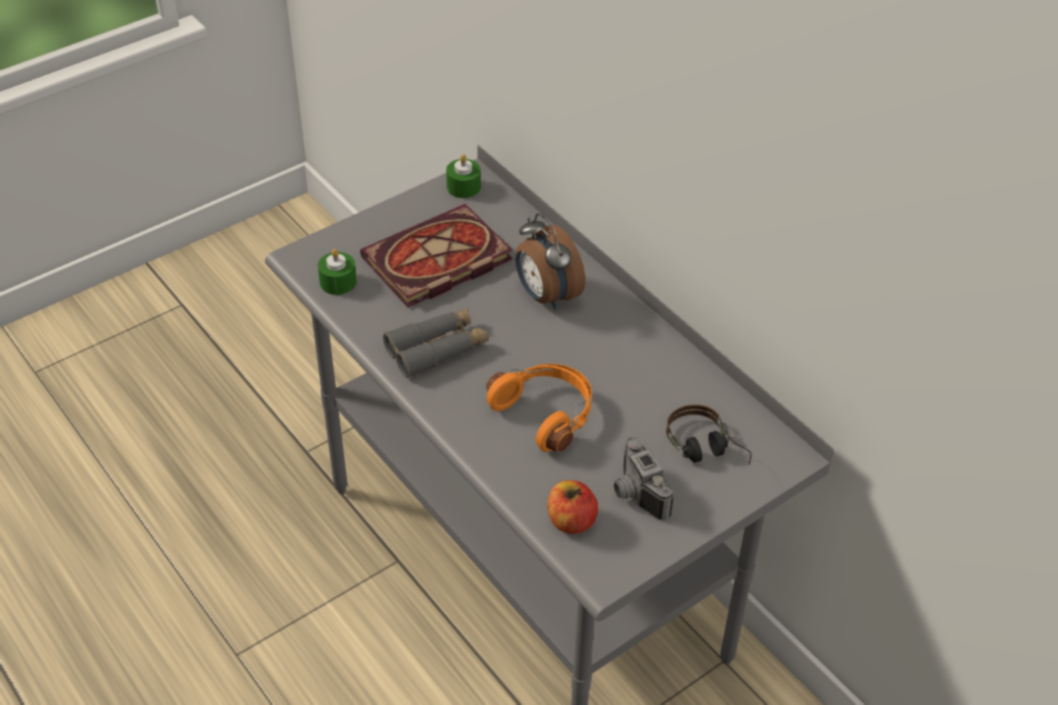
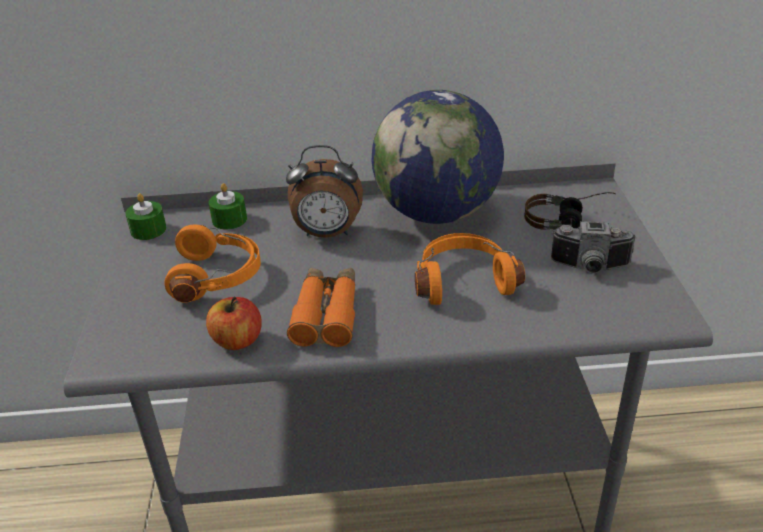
camera: 55 degrees left, 10 degrees down
(338, 282) = (168, 346): green candle -> green candle (229, 219)
(435, 262) = (218, 276): book -> orange headphones
(437, 349) = (326, 314): grey binoculars -> orange binoculars
(571, 521) = (599, 311): apple -> apple (237, 340)
(639, 353) = (437, 213): none -> globe

